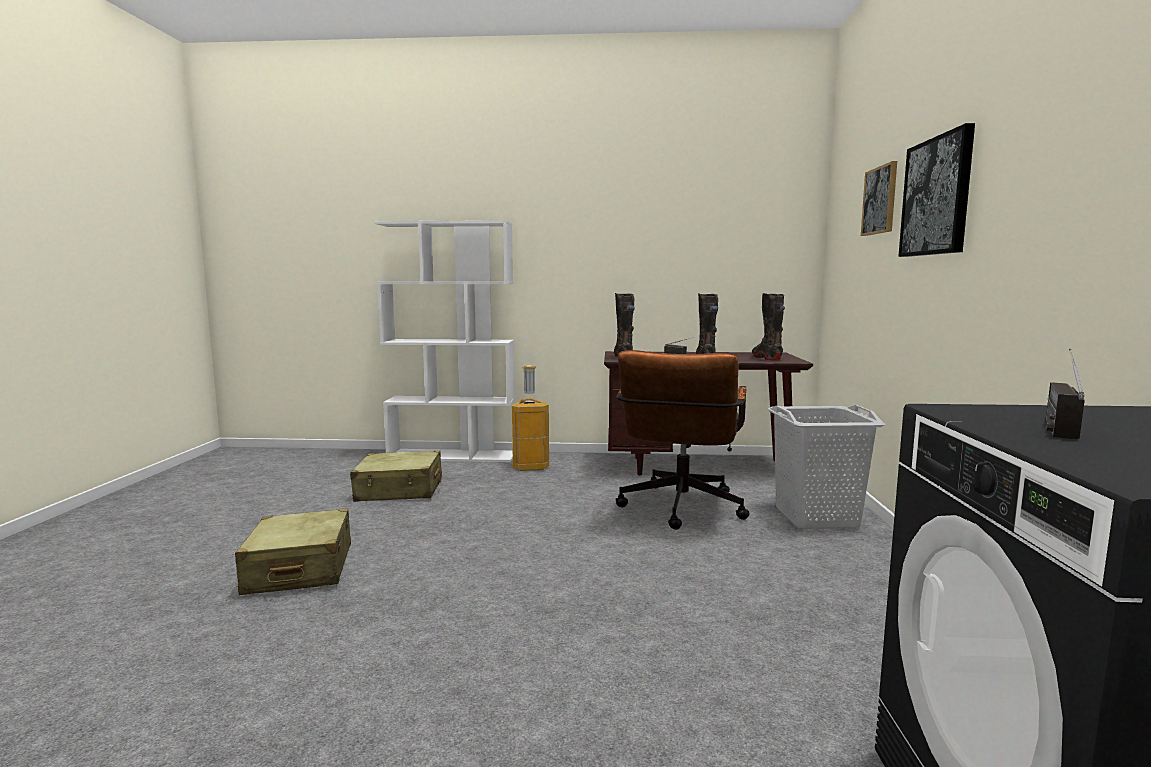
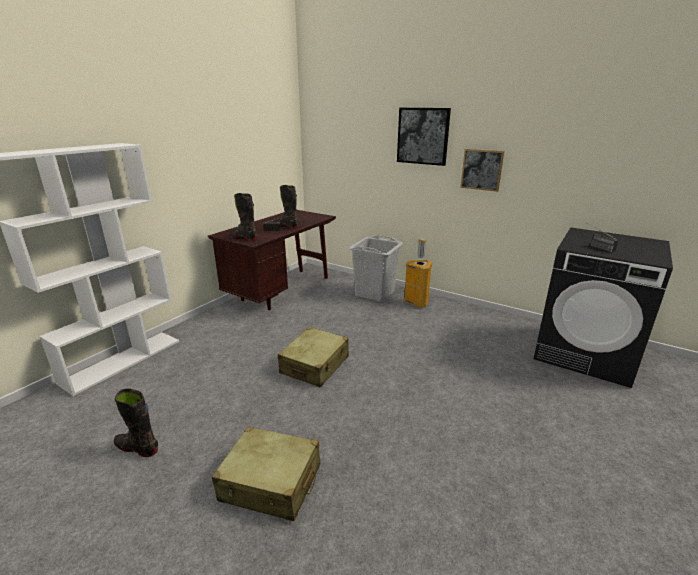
camera: 60 degrees left, 15 degrees up
(399, 490) = (166, 404): beige suitcase -> beige suitcase (315, 365)
(530, 466) = (200, 337): trash can -> trash can (416, 302)
(680, 511) = (332, 318): brown office chair -> none
(766, 358) = (306, 217): black boot -> black boot (137, 448)
(880, 200) = (368, 127): picture -> picture (481, 170)

